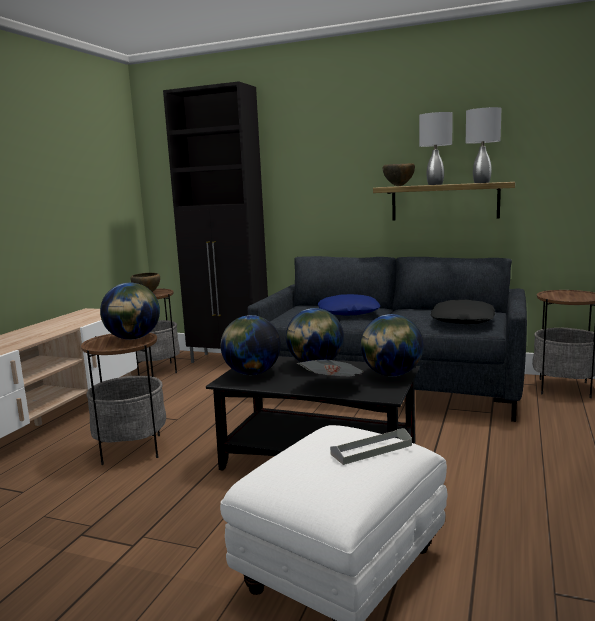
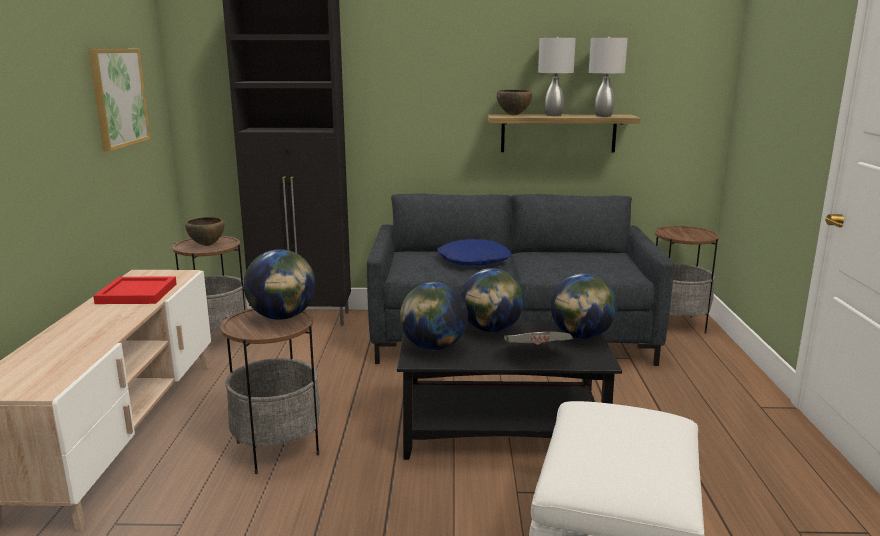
camera: 20 degrees left, 5 degrees up
(69, 322) = (138, 293): none -> red tray
(85, 180) = (118, 97): none -> picture
(371, 450) = (649, 426): grey tray -> none
(463, 320) = (602, 265): black pillow -> none

